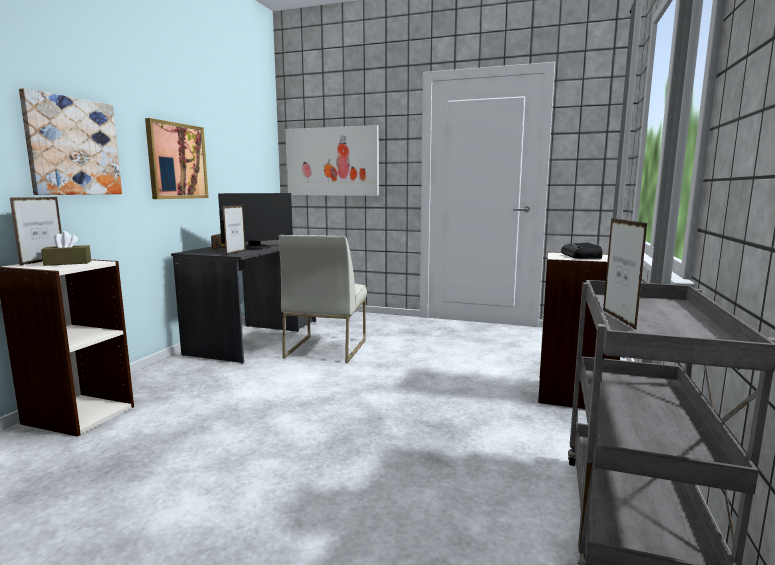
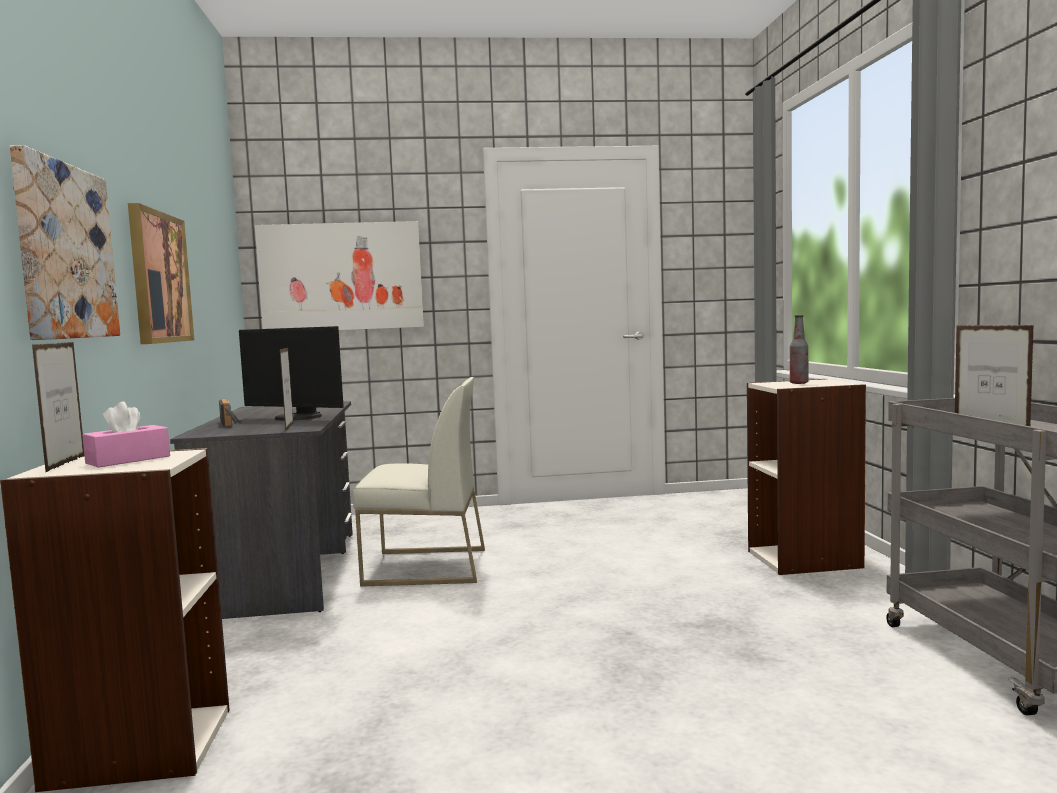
camera: 25 degrees left, 5 degrees down
(68, 263) = (128, 460): brown tissue box -> pink tissue box
(257, 248) = (296, 418): monitor -> monitor turned 90 degrees clockwise
(325, 348) = (425, 567): white chair -> white chair turned 75 degrees counterclockwise
(581, 256) = (799, 383): radio -> bottle

